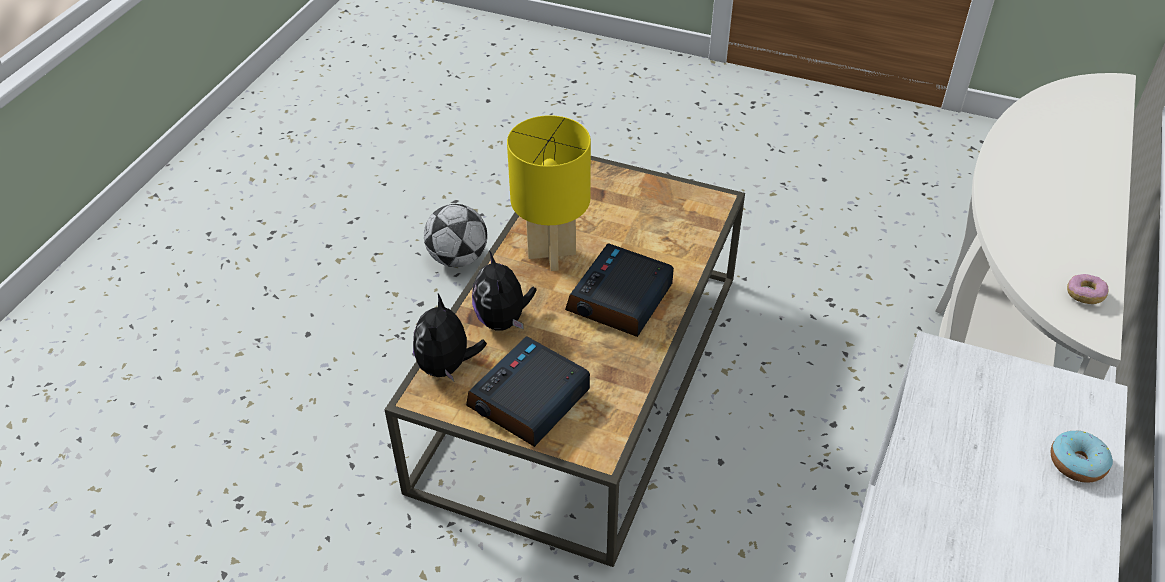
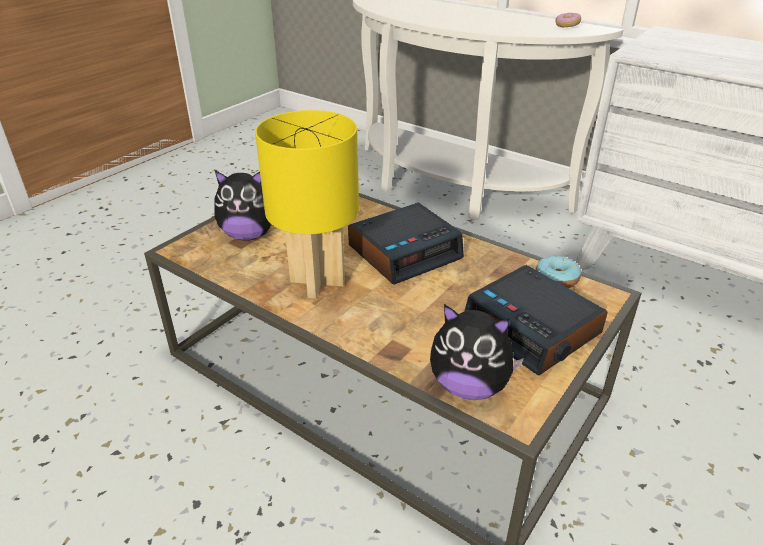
camera: 75 degrees left, 10 degrees down
(458, 258) = (142, 450): football -> none
(503, 320) = (406, 330): plush toy -> plush toy (249, 235)
(620, 300) = (405, 252): alarm clock -> alarm clock turned 75 degrees counterclockwise
(1077, 463) = (724, 42): donut -> donut (556, 279)

